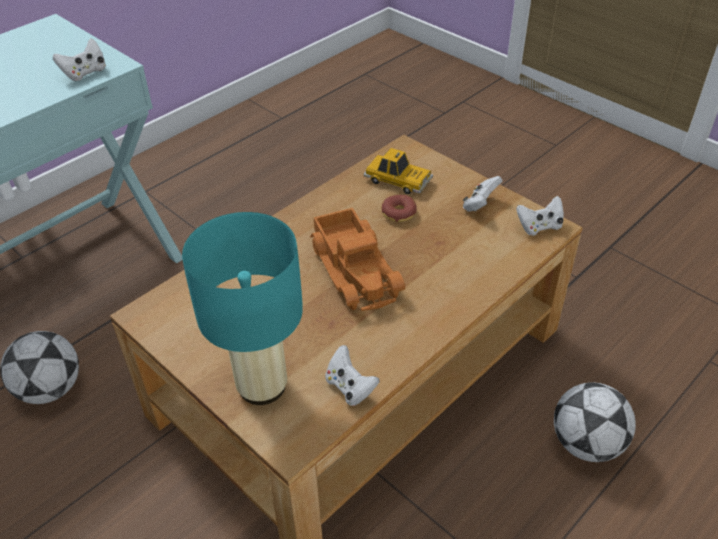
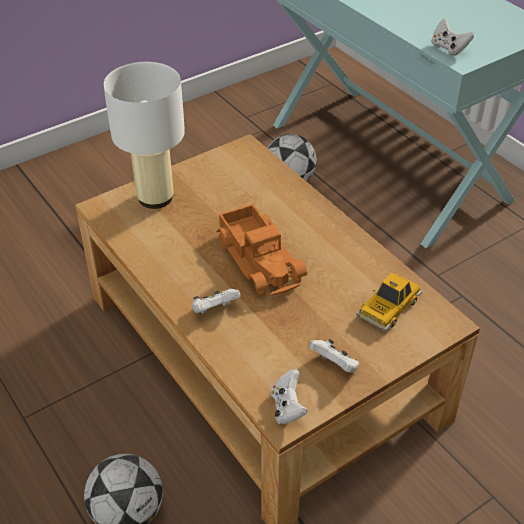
camera: 100 degrees right, 0 degrees up
(263, 385) = (155, 198): turquoise table lamp -> white table lamp
(350, 387) = (135, 239): white game controller -> white game controller (214, 310)
(356, 269) = (260, 259): toy truck -> toy truck turned 105 degrees counterclockwise
(399, 213) = (333, 299): donut -> none

